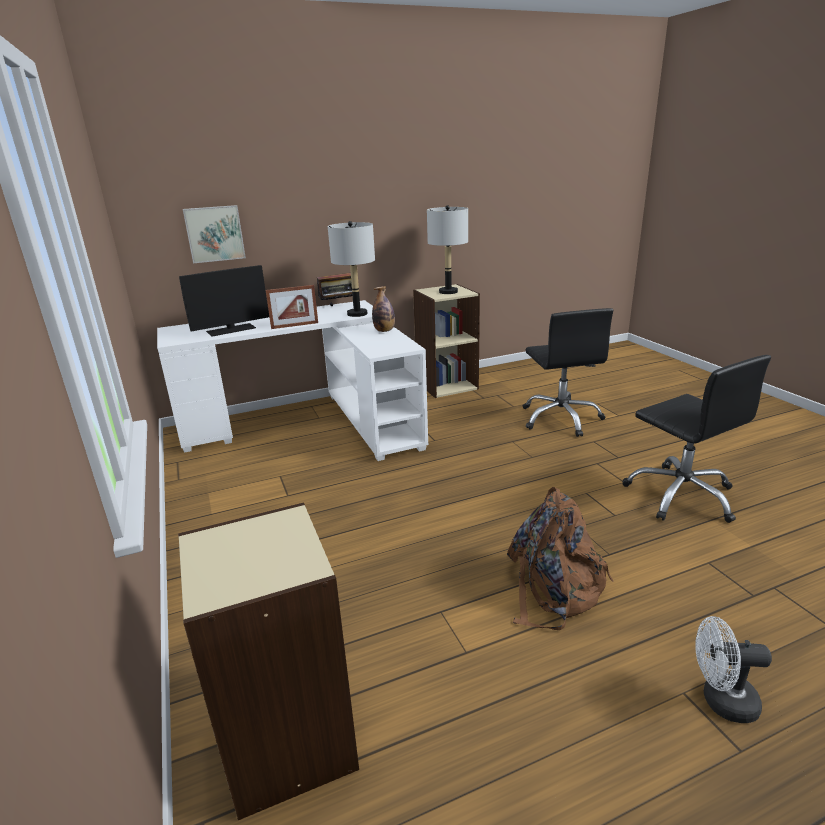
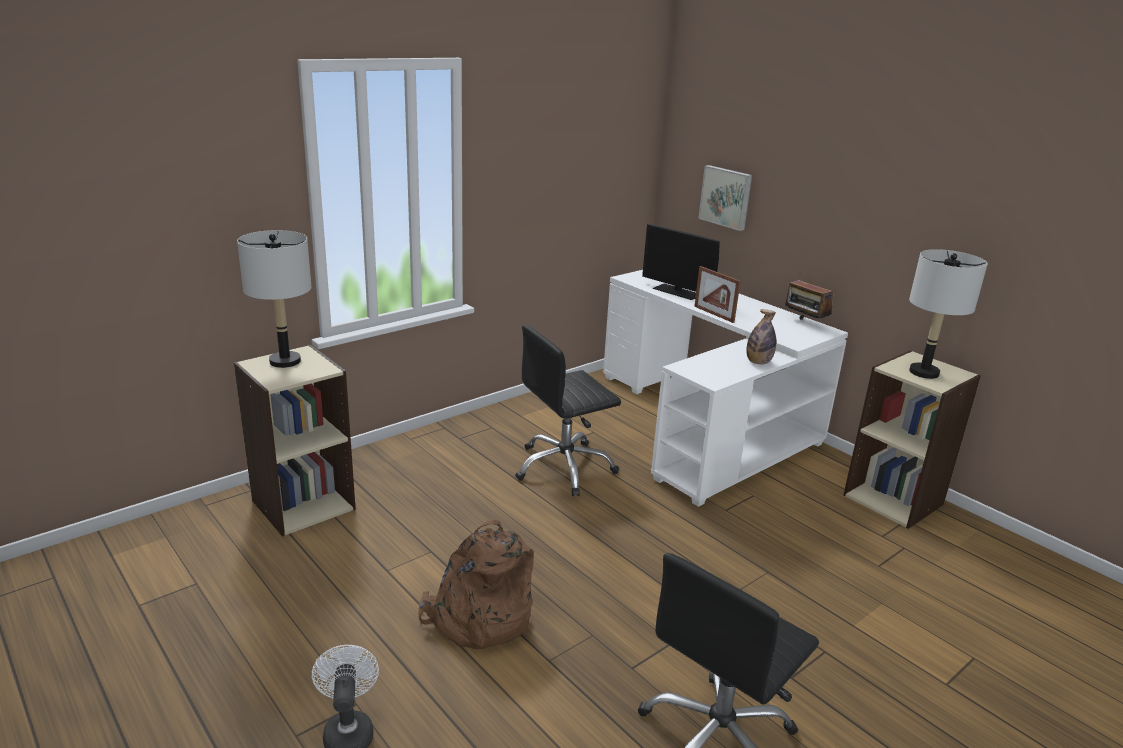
camera: 70 degrees right, 0 degrees up
(357, 314) = (783, 336): grey table lamp -> grey table lamp (284, 361)
(561, 418) = (877, 616): black office chair -> black office chair (564, 468)

